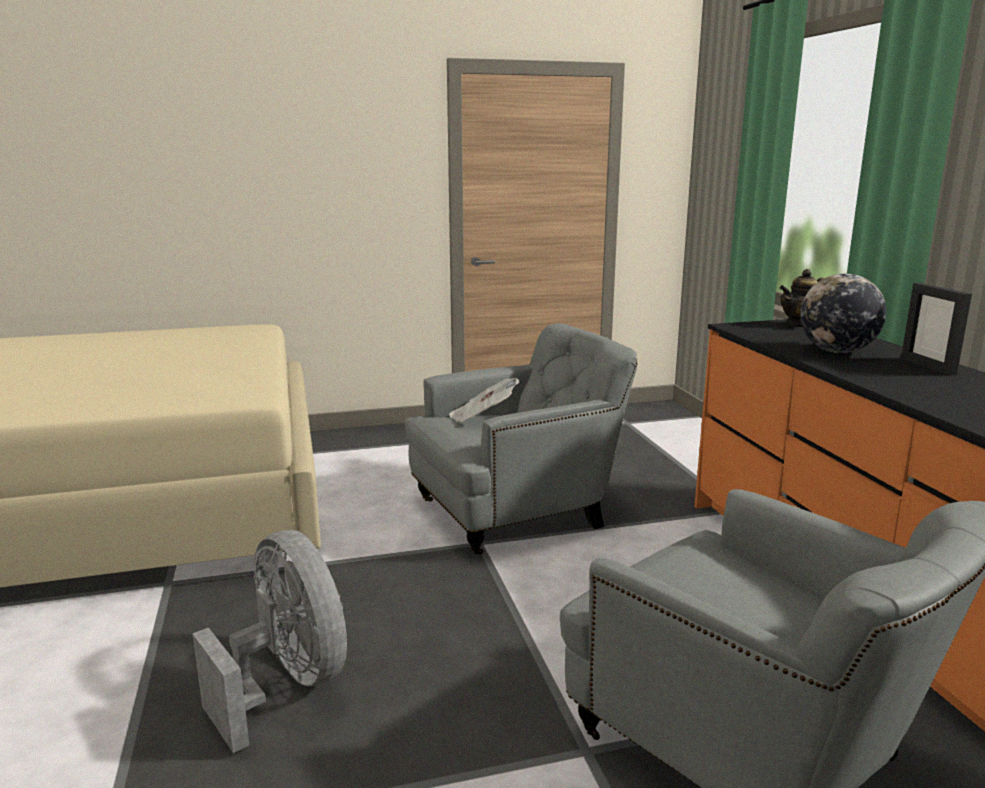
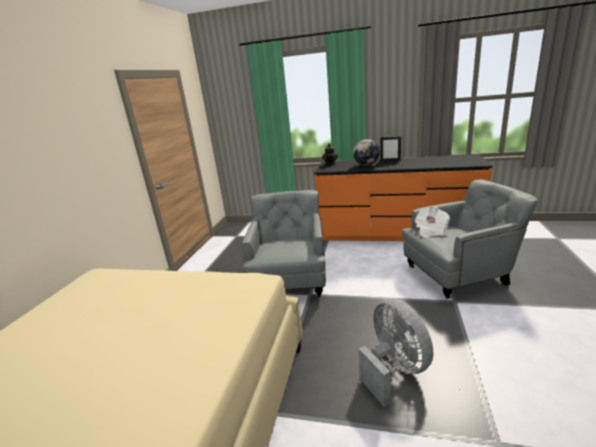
camera: 60 degrees left, 5 degrees up
(287, 684) = (394, 369): grey fan -> grey fan turned 75 degrees clockwise
(482, 418) = (274, 245): newspaper -> newspaper (430, 230)

